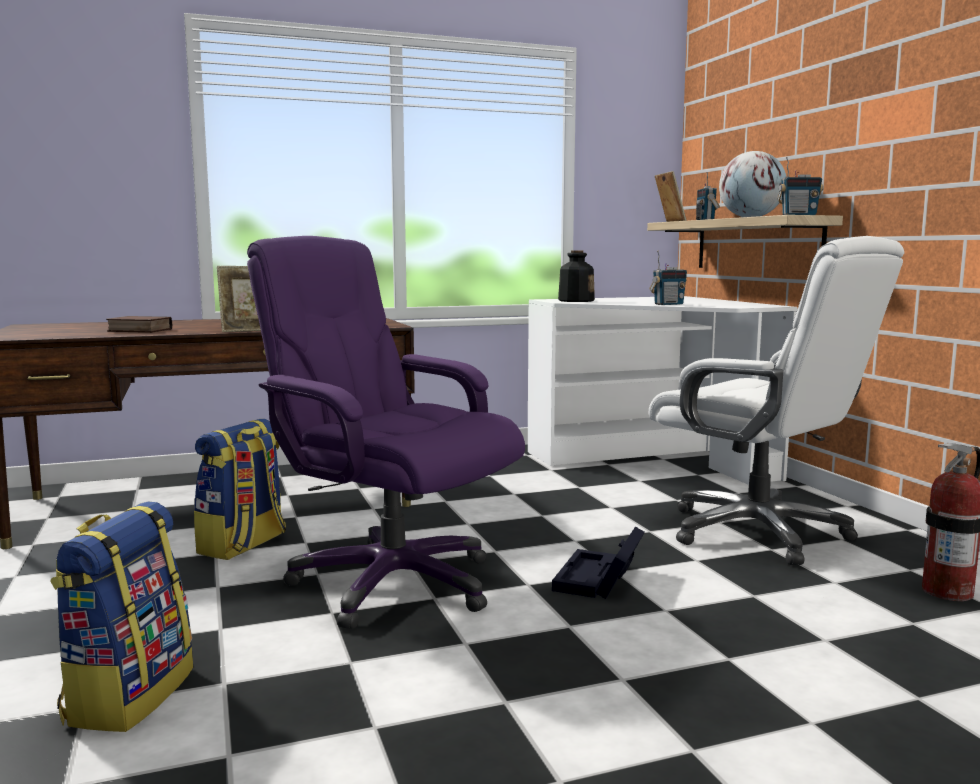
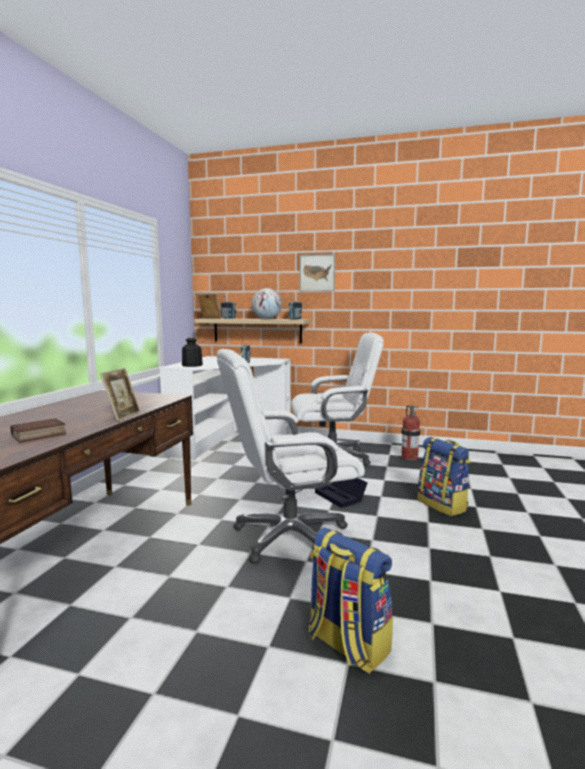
camera: 55 degrees left, 0 degrees up
(243, 545) = (171, 564): backpack -> backpack (443, 505)
(391, 583) = (289, 537): purple office chair -> white office chair
(862, 103) = (317, 273): none -> picture

